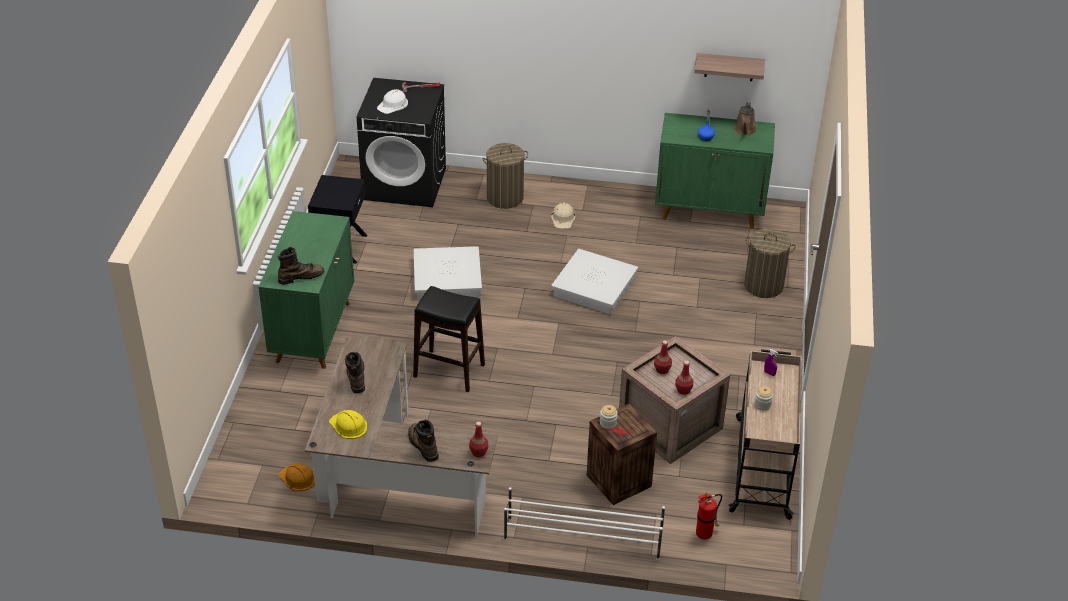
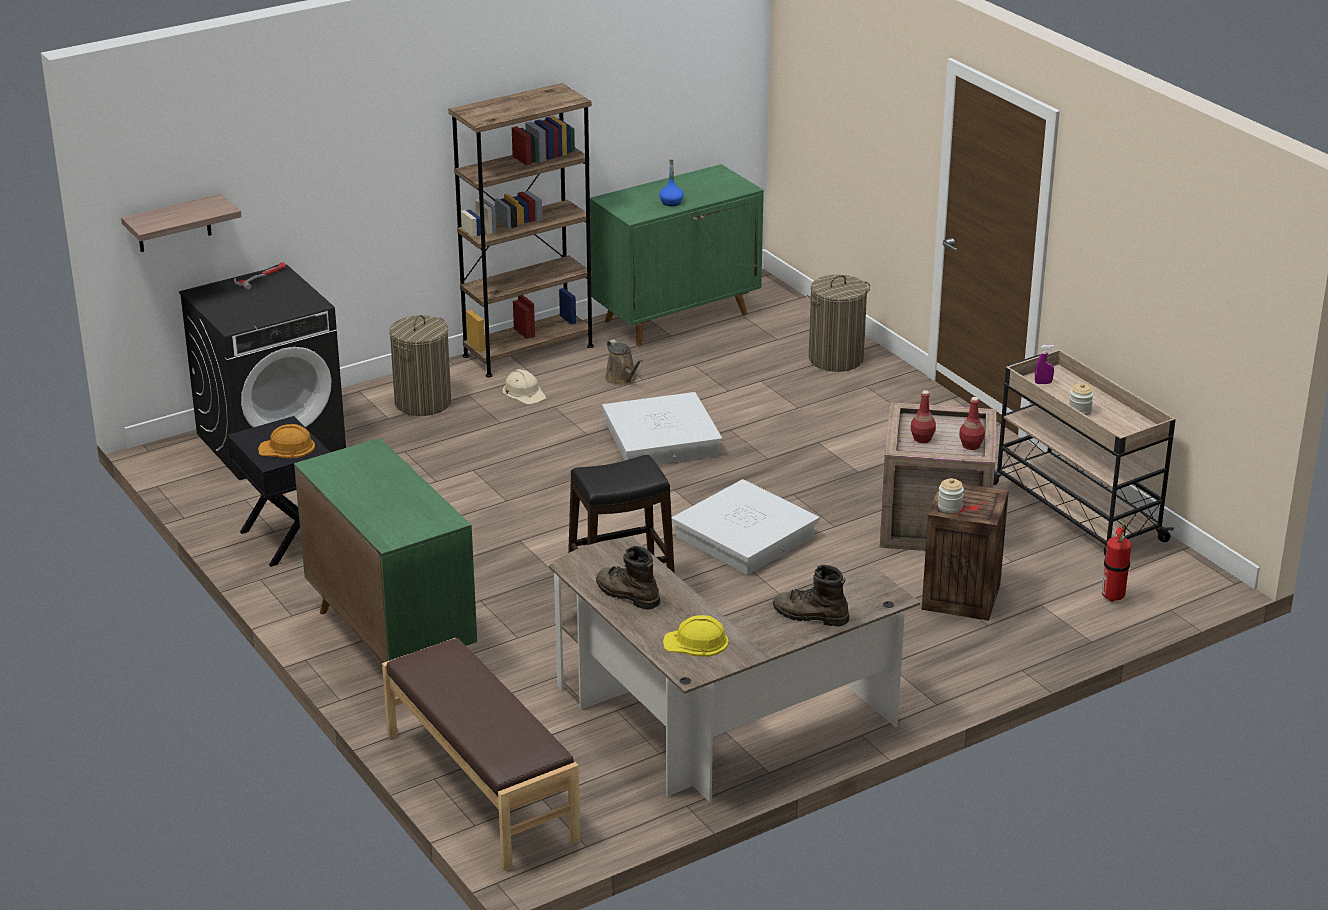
camera: 40 degrees left, 10 degrees down
(245, 440) = (479, 787): none -> brown bench
(297, 478) = (607, 788): orange hard hat -> orange hard hat (287, 448)
(301, 277) = (421, 519): brown boot -> none
(393, 104) = (254, 307): white hard hat -> none
(447, 279) = (477, 509): white storage box -> white storage box (744, 537)
(478, 452) = (879, 590): red bottle -> none
(582, 538) = (1005, 666): white shoe rack -> none
(599, 192) = (528, 351): none -> brown bookcase
(729, 67) = (656, 102): shelf -> shelf (173, 224)
(744, 130) = (702, 181): brown watering can -> brown watering can (622, 379)

